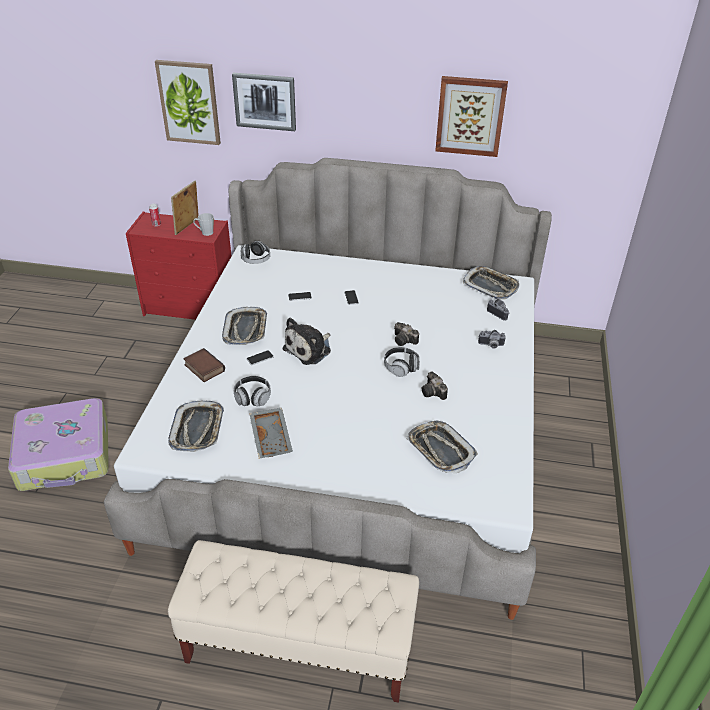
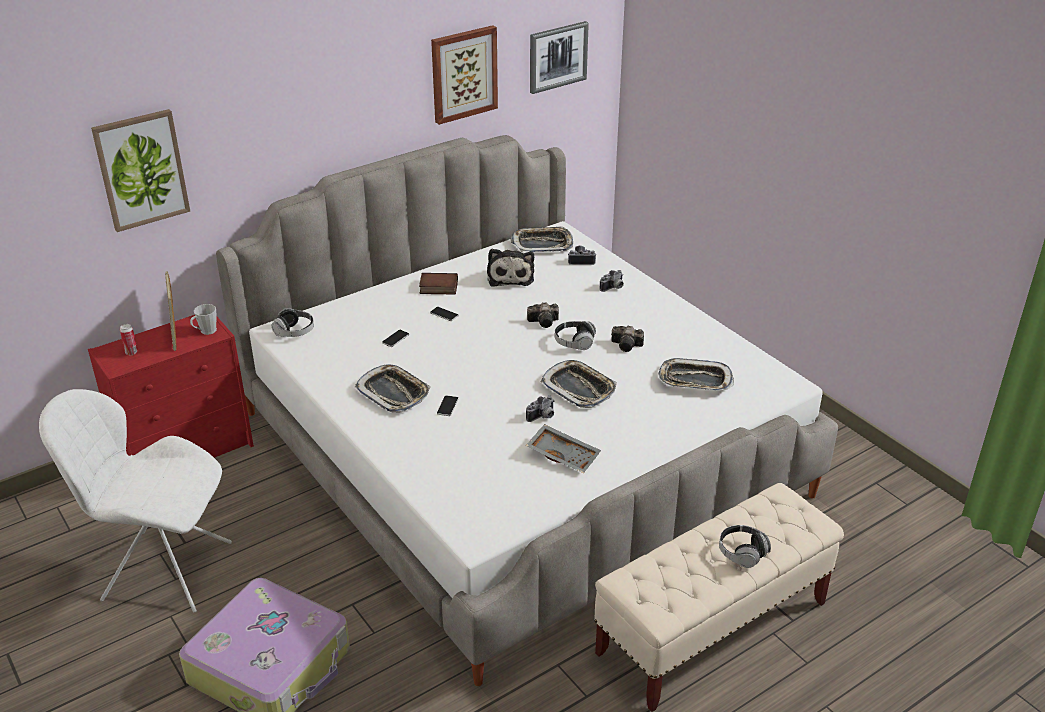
camera: 45 degrees left, 5 degrees down
(96, 365) = (163, 570): none -> white chair
(198, 430) = (493, 491): tray -> tray (579, 388)
(203, 368) = (410, 445): book -> book (438, 288)
(252, 397) = (495, 438): headphones -> headphones (742, 553)
(265, 101) = (241, 134): picture -> picture (557, 56)
(300, 403) = (542, 417): none -> camera
(309, 349) = (478, 374): plush toy -> plush toy (510, 276)

